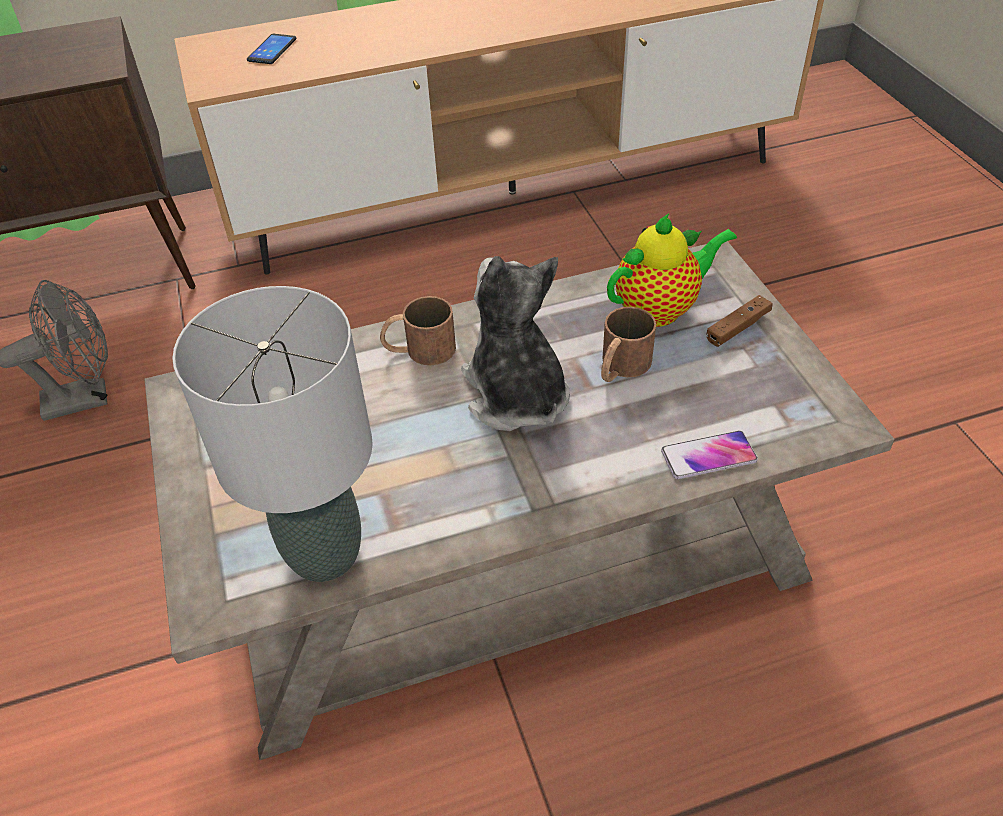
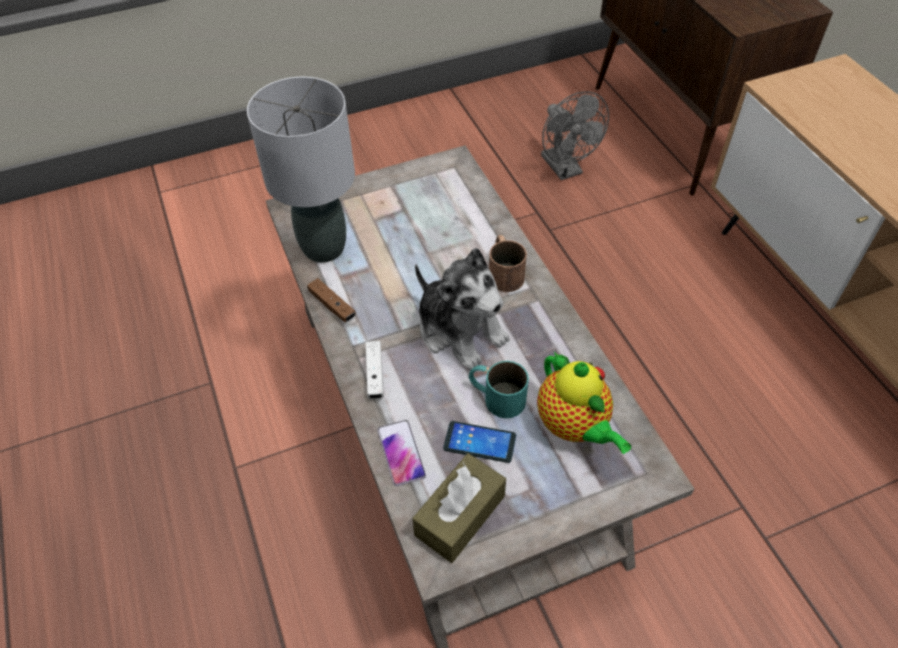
camera: 85 degrees right, 5 degrees up
(272, 50) = (851, 110): phone -> phone (479, 442)
(516, 395) = (460, 330): plush toy -> plush toy turned 75 degrees clockwise
(585, 484) = (375, 374): none -> white game controller
(620, 367) = (496, 396): brown mug -> turquoise mug
(738, 327) = (556, 487): brown game controller -> brown game controller (332, 305)
(786, 405) = (460, 515): none -> brown tissue box

